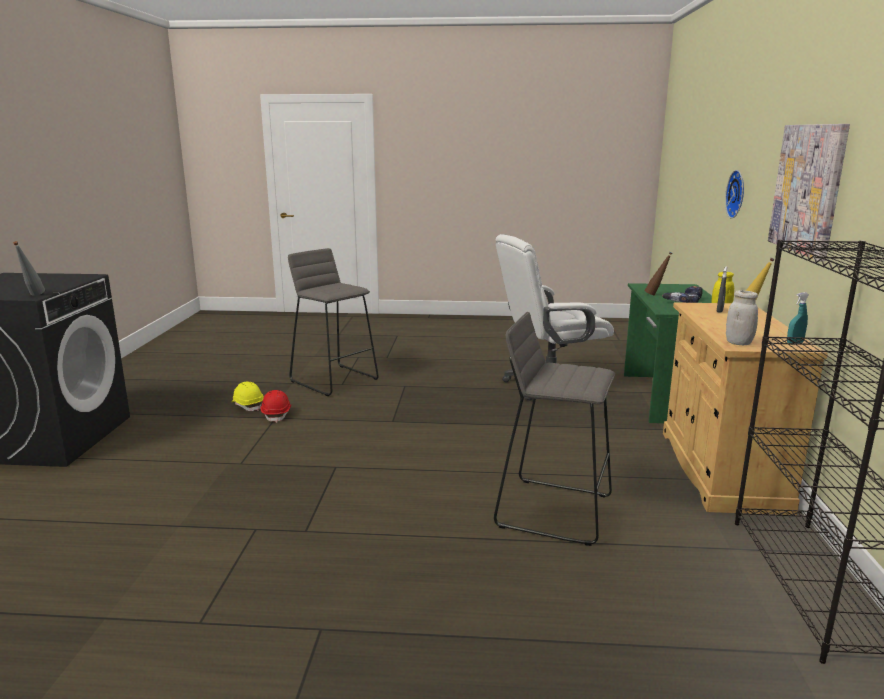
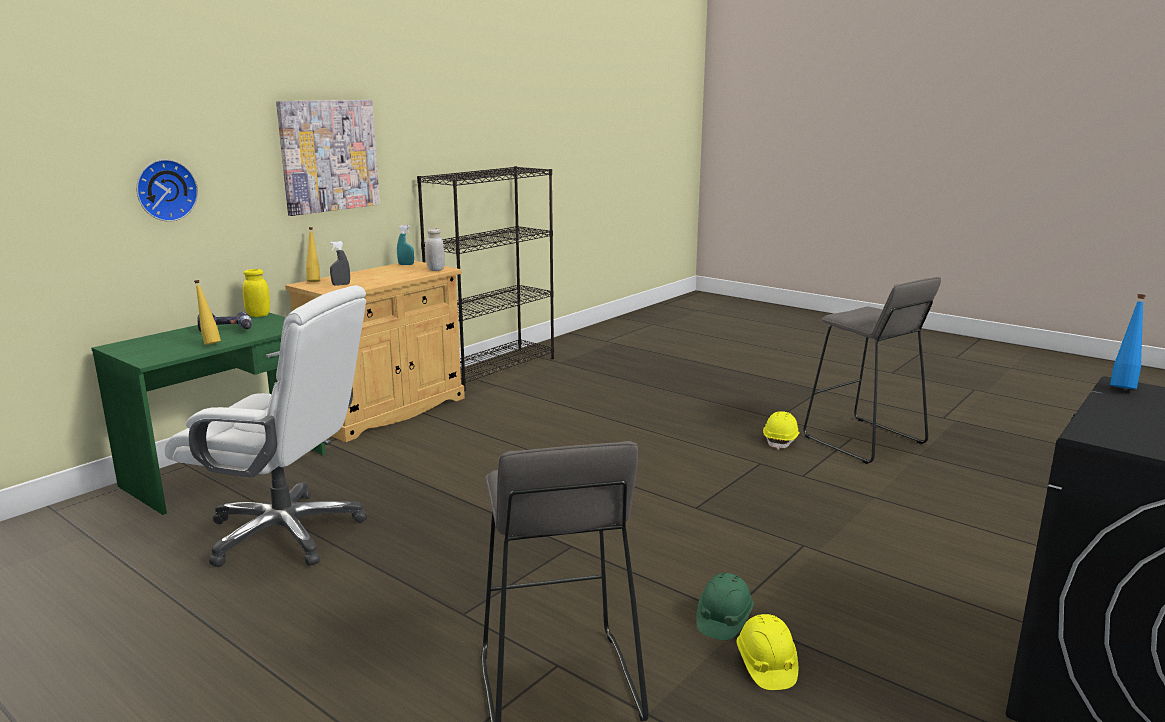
camera: 145 degrees left, 0 degrees up
(33, 296) = (1122, 387): grey bottle -> blue bottle
(277, 414) = (723, 619): red hard hat -> green hard hat
(296, 577) = (781, 440): none -> yellow hard hat
(554, 510) = (557, 424): grey stool -> grey stool (863, 440)
(656, 295) = (210, 343): brown bottle -> yellow bottle

